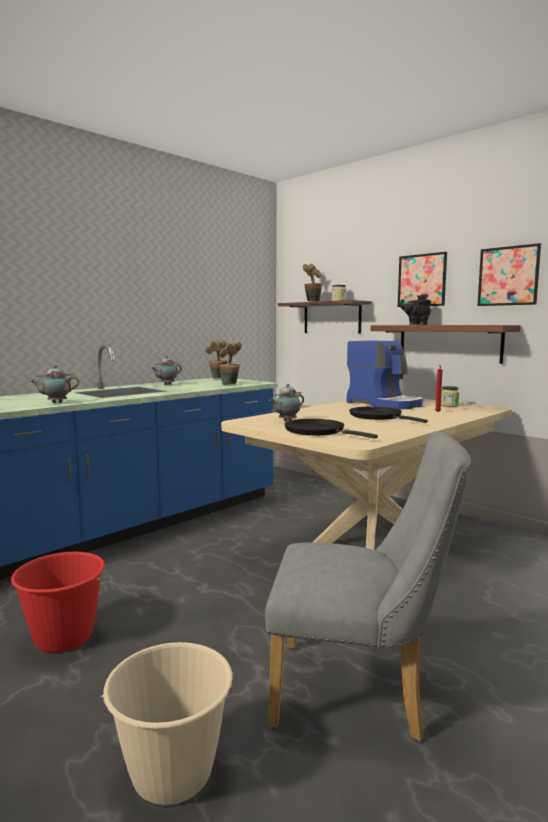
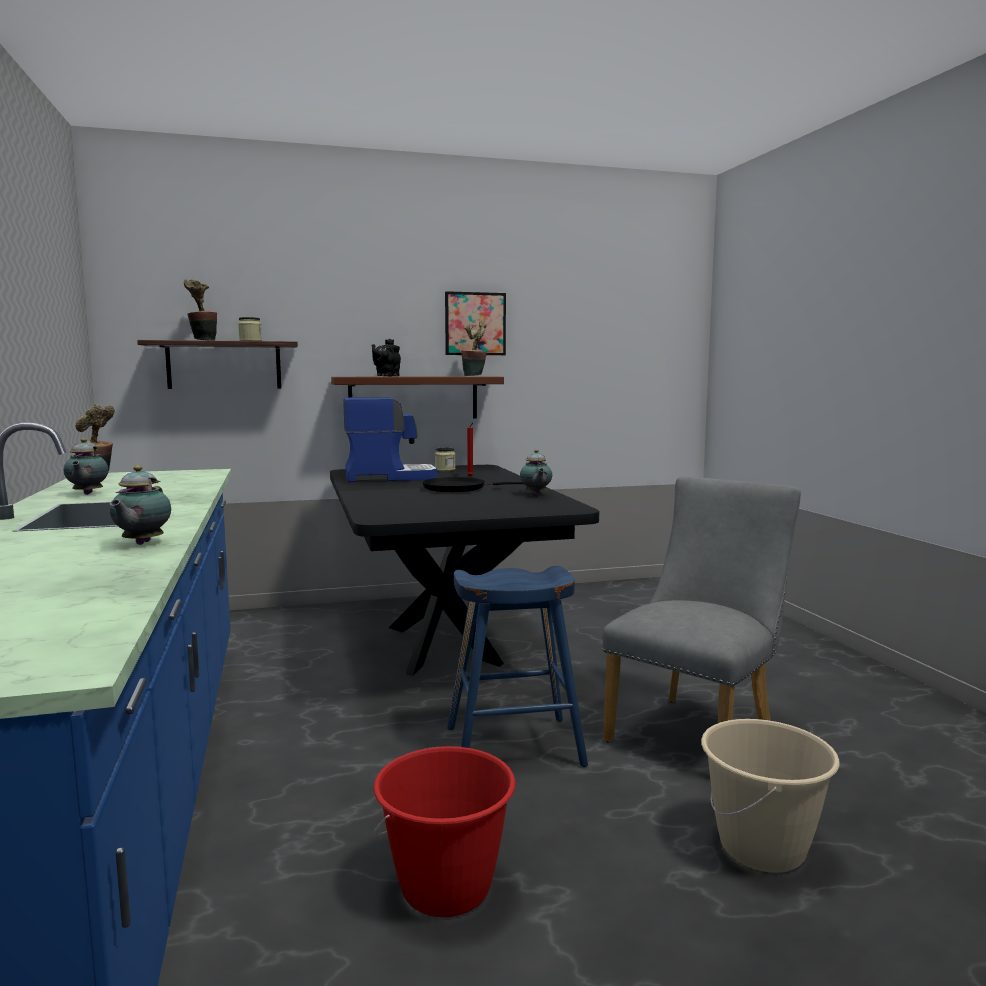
camera: 60 degrees left, 0 degrees up
(230, 384) = (190, 479): potted plant -> potted plant (475, 376)
(245, 611) = (514, 746): none -> blue stool
(286, 421) = (415, 508): teapot -> teapot (535, 495)
(318, 431) = (496, 509): black frying pan -> none
(372, 541) = (442, 644): beige dining table -> black dining table
(422, 280) = (372, 320): picture -> none

